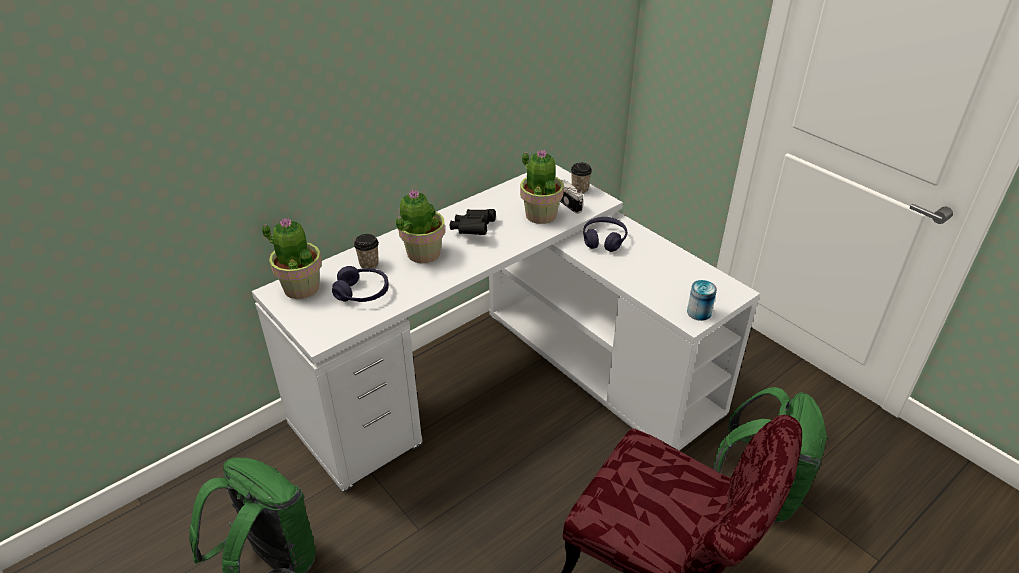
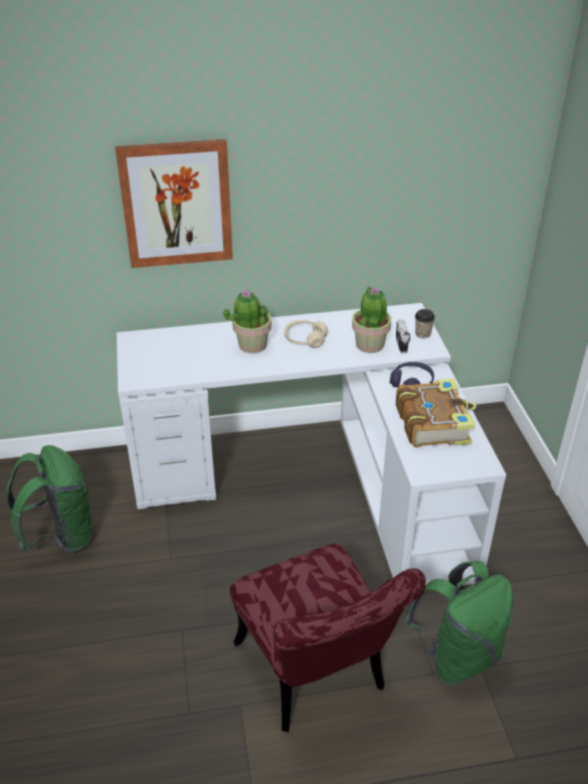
camera: 30 degrees right, 0 degrees up
(301, 107) = (176, 204): none -> picture
(301, 287) = (149, 341): potted plant -> none
(362, 293) = (186, 359): purple headphones -> none
(369, 264) = (207, 340): cup -> none
(473, 230) = (305, 339): black binoculars -> beige headphones
(657, 270) = (433, 423): none -> book
(699, 312) = (435, 469): can -> none

